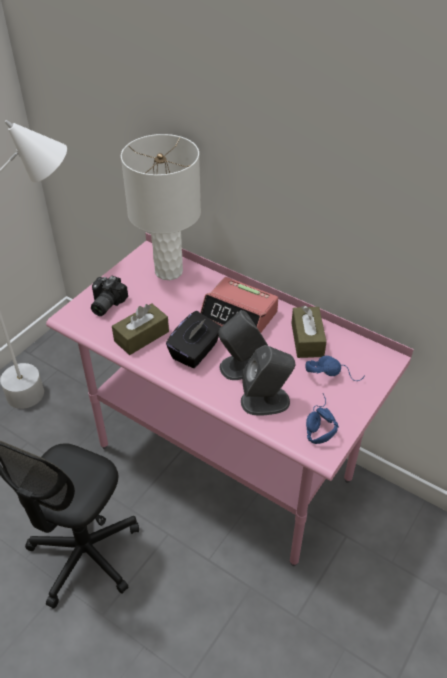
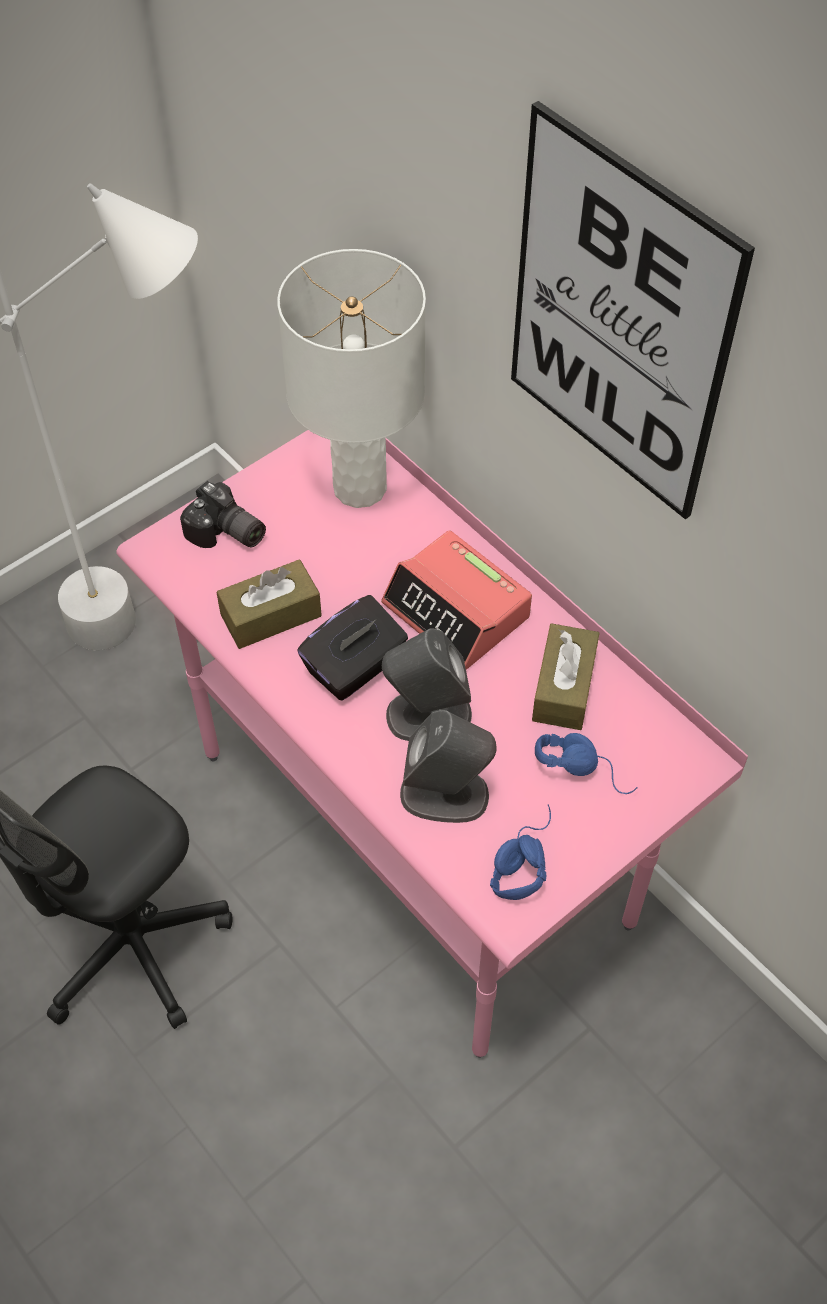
camera: 15 degrees right, 10 degrees up
(104, 304) = (226, 534): camera -> camera turned 90 degrees counterclockwise
(316, 118) = (618, 320): none -> picture

